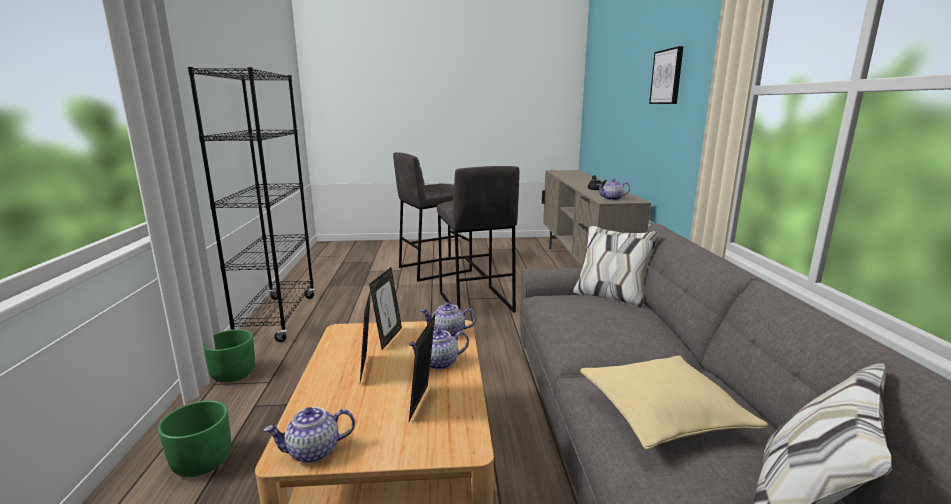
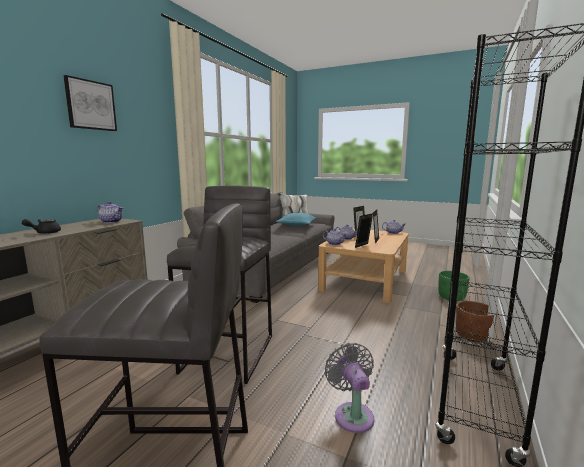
camera: 150 degrees left, 5 degrees down
(233, 374) = (473, 336): green planter -> brown planter
(364, 296) = (352, 414): none -> grey fan
(662, 413) = (297, 225): beige pillow -> turquoise pillow

